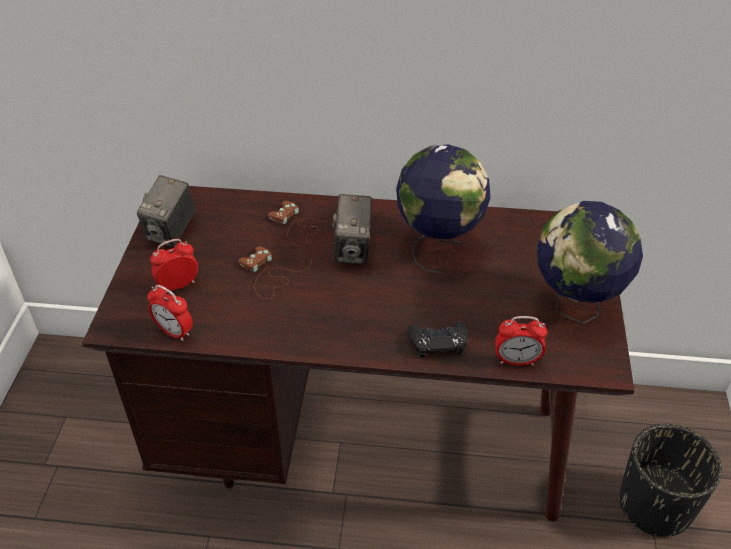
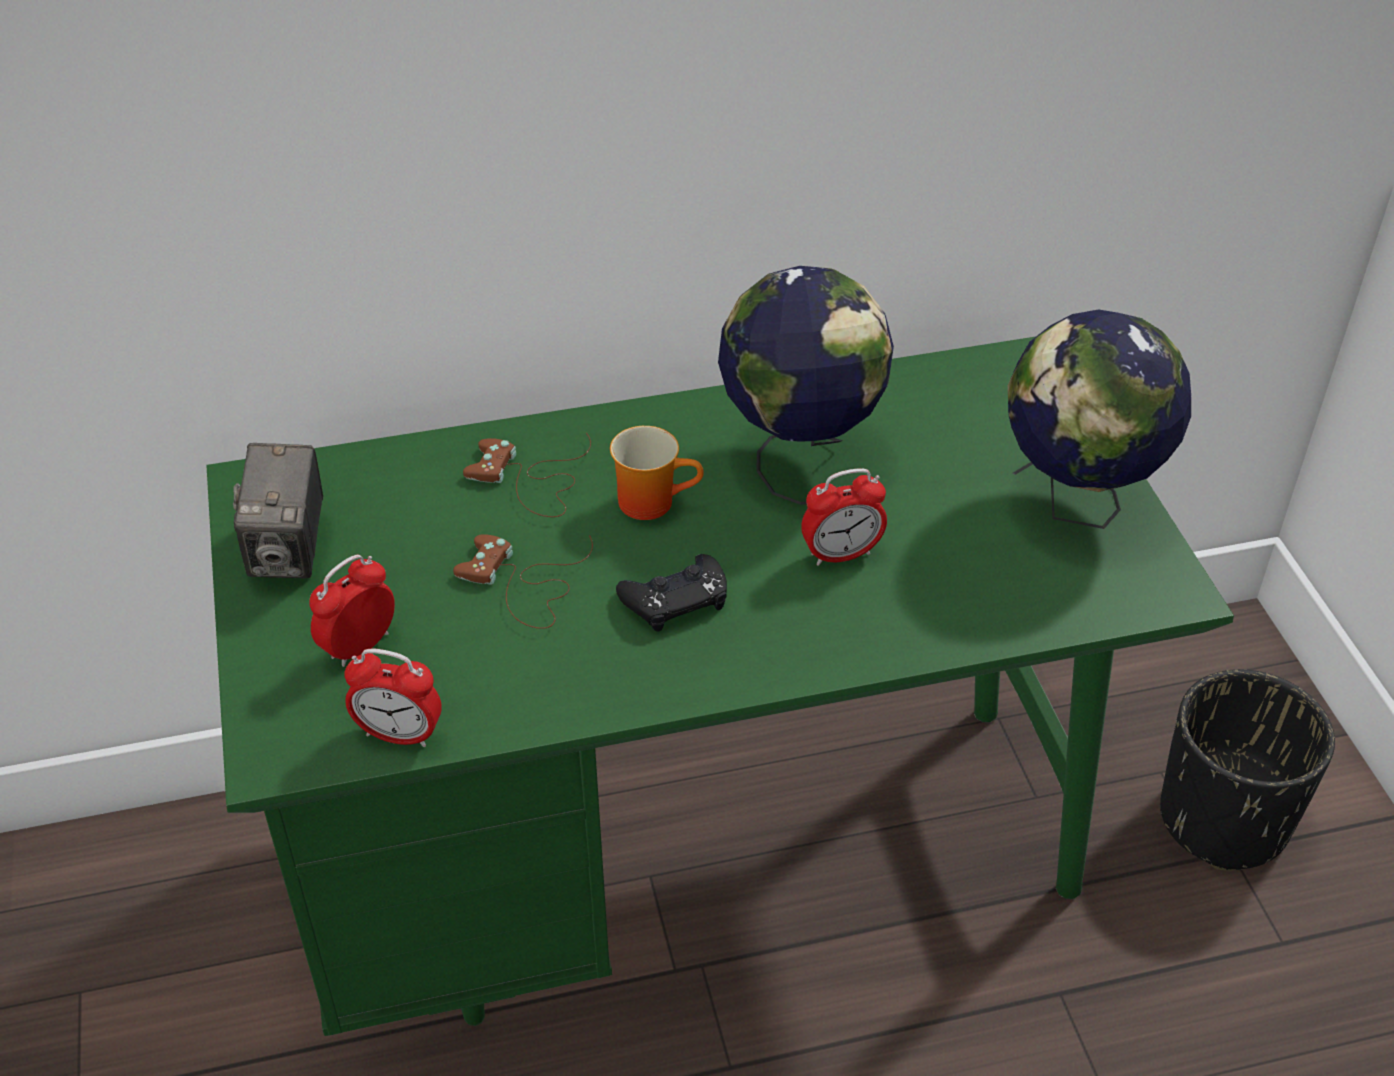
camera: 20 degrees left, 0 degrees up
(353, 250) = (653, 500): camera -> mug
(366, 443) = (697, 863): brown desk -> green desk
(438, 342) = (884, 623): black game controller -> black game controller (675, 599)
(516, 361) = (1029, 619): alarm clock -> alarm clock (841, 554)

